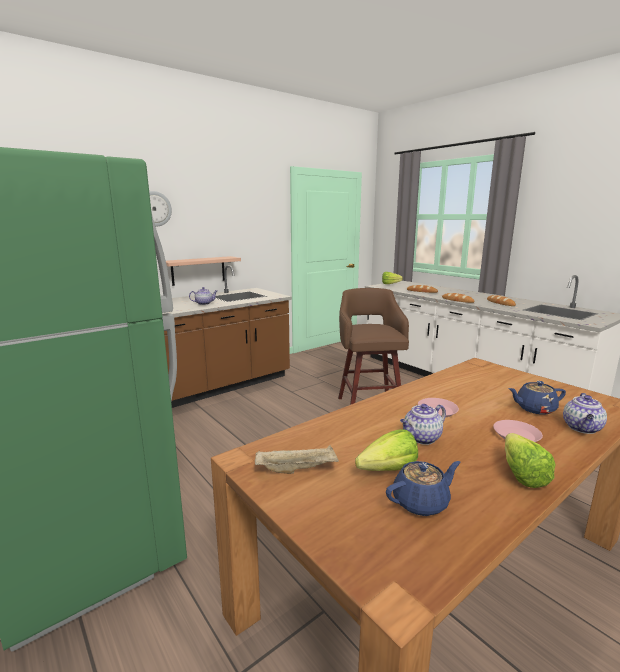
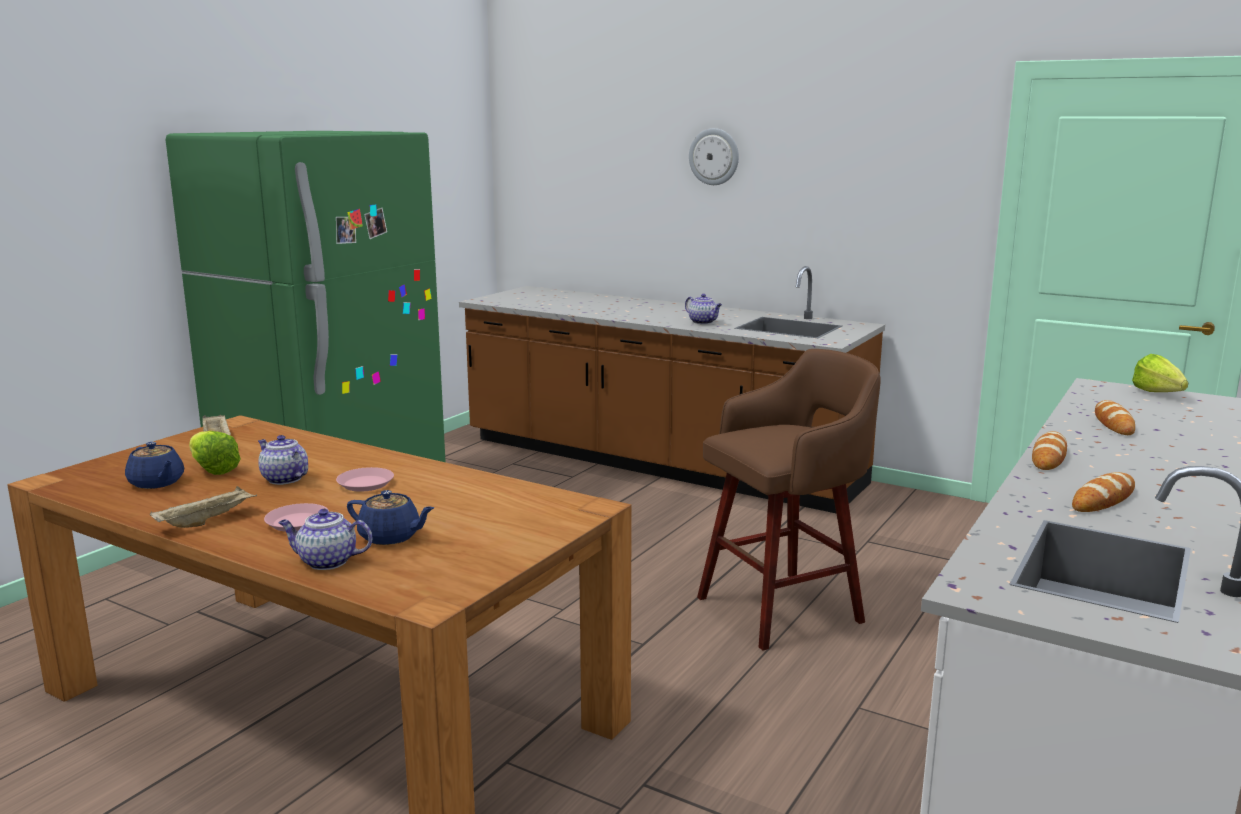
camera: 70 degrees right, 0 degrees up
(198, 270) = (773, 268): shelf -> none
(521, 472) = (207, 521): lettuce -> beige tray
(534, 409) = (391, 537): blue teapot -> blue teapot turned 135 degrees clockwise

